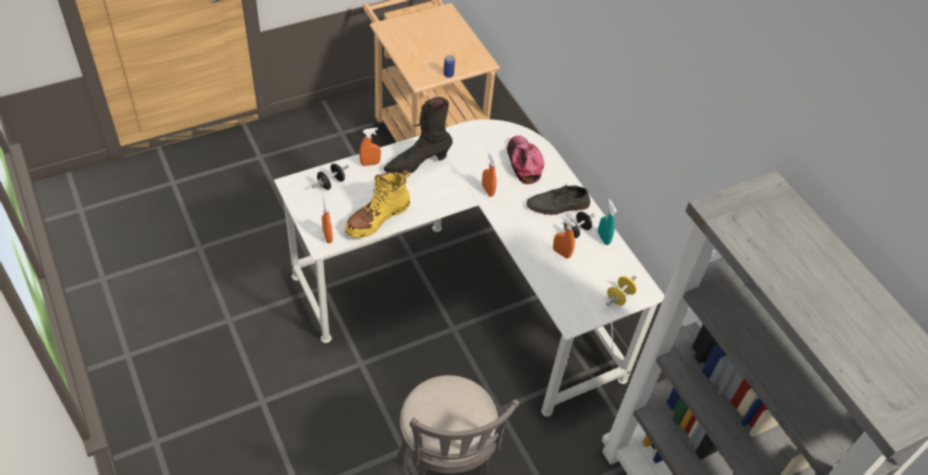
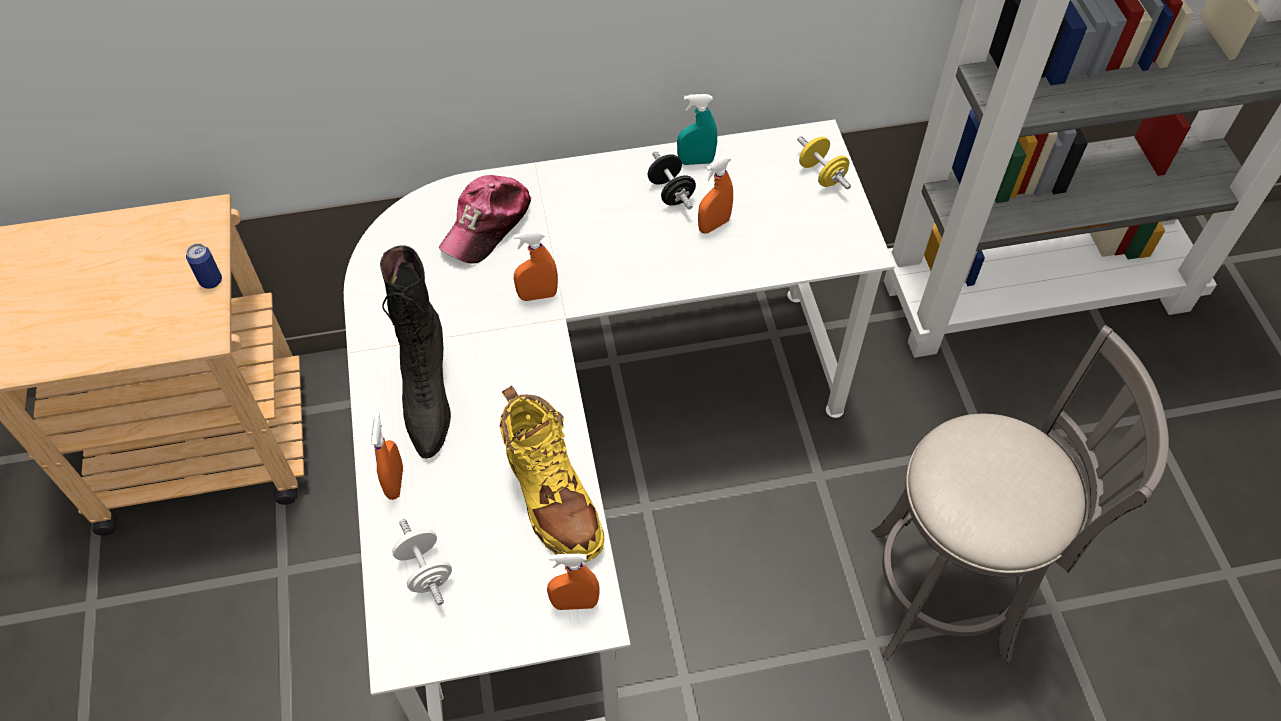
camera: 70 degrees left, 5 degrees up
(331, 183) = (425, 570): black dumbbell -> white dumbbell
(523, 162) = (487, 224): cap -> cap turned 60 degrees counterclockwise
(558, 205) = (606, 202): grey shoe -> none

